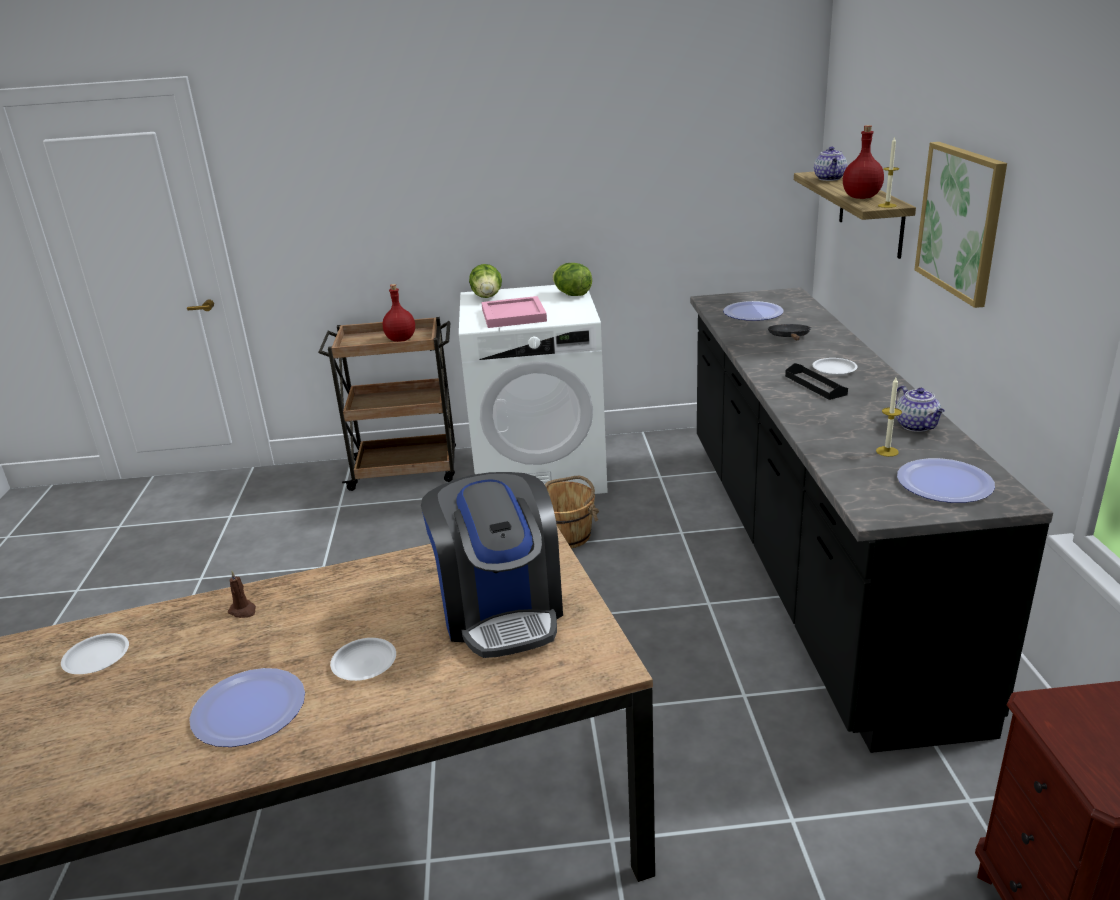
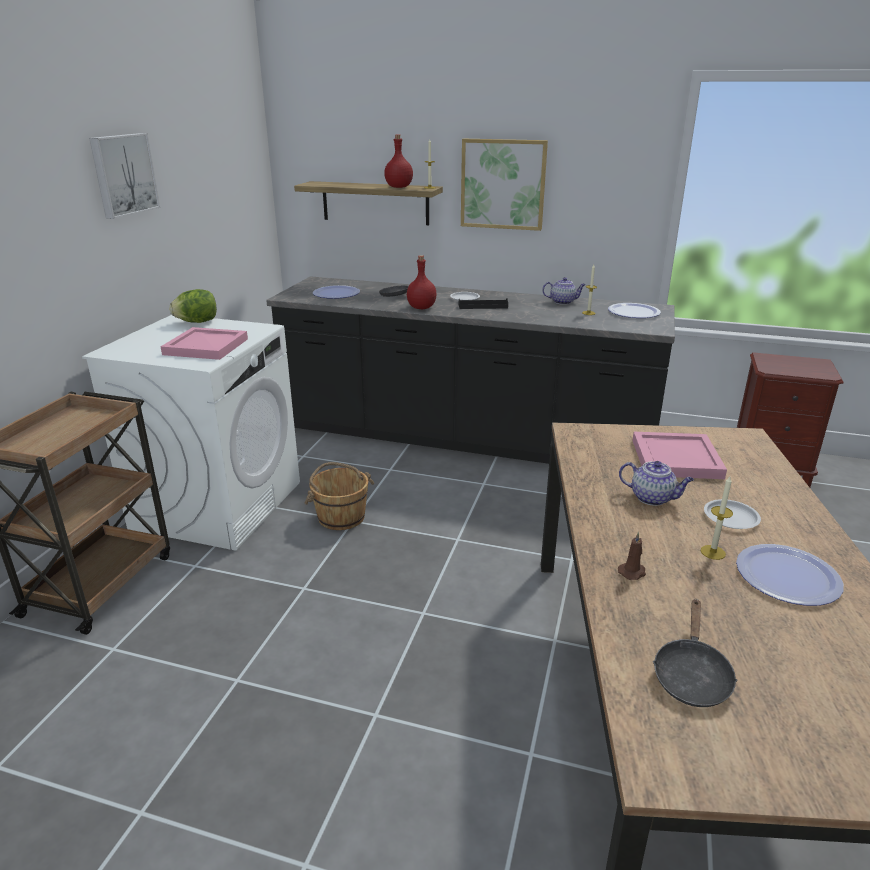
camera: 70 degrees left, 0 degrees up
(97, 657) = (691, 675): white plate -> black frying pan
(287, 655) = (713, 552): none -> candle
(401, 339) = (74, 425): red bottle -> red bottle (421, 307)
(487, 297) = (127, 348): lettuce -> none
(501, 610) = (674, 458): coffee machine -> pink tray
(549, 144) = (123, 175): none -> picture
(830, 179) = (333, 184): teapot -> teapot (653, 498)

